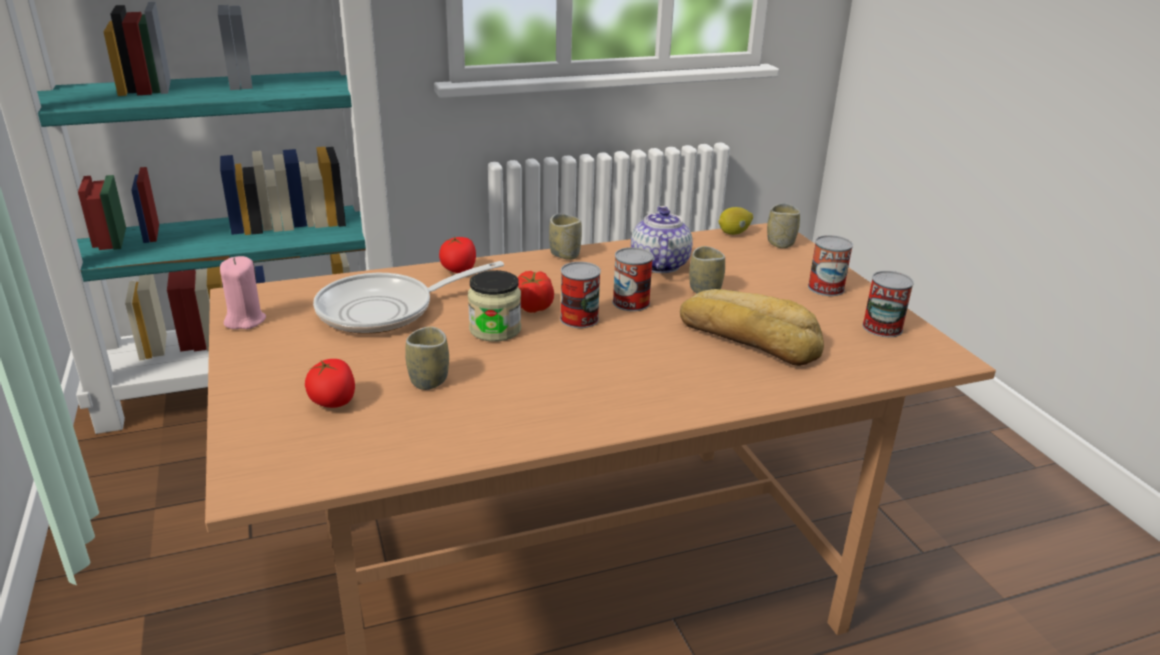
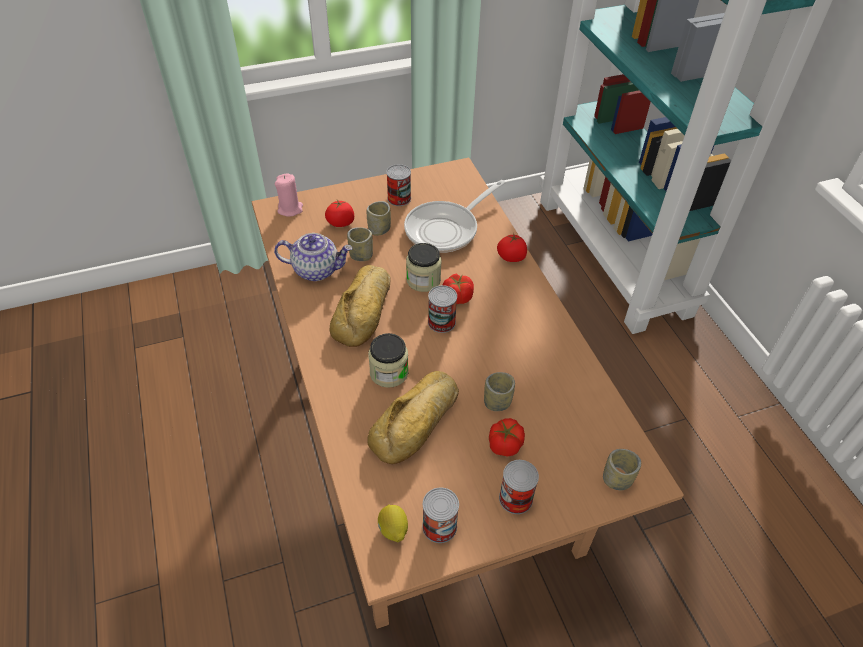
camera: 90 degrees right, 20 degrees up
(245, 320) = (429, 177): pink candle -> pink candle (290, 209)
(386, 310) = (446, 229): frying pan -> frying pan turned 105 degrees counterclockwise
(557, 375) = (365, 311): none -> bread
(565, 254) = (551, 314): cup -> cup (379, 229)
(631, 302) = (470, 352): can -> can (399, 198)
(658, 264) = (544, 375): teapot -> teapot (316, 269)
(674, 356) = (389, 372): none -> jar
(734, 233) = (632, 441): lemon -> lemon (393, 530)
(762, 290) = (504, 445): none -> tomato

